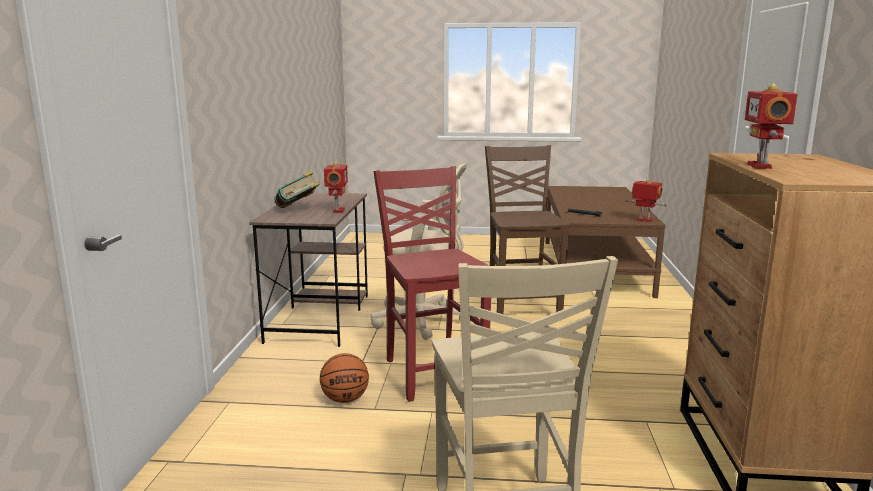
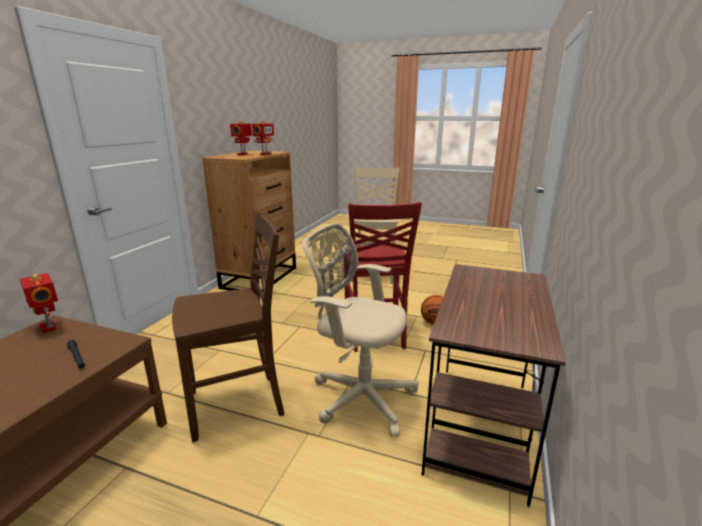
camera: 165 degrees left, 5 degrees up
(298, 209) = (511, 293): book -> none
(337, 211) = (460, 285): toy robot -> toy robot (243, 154)
(522, 306) = (238, 405): brown chair -> brown chair turned 120 degrees counterclockwise

